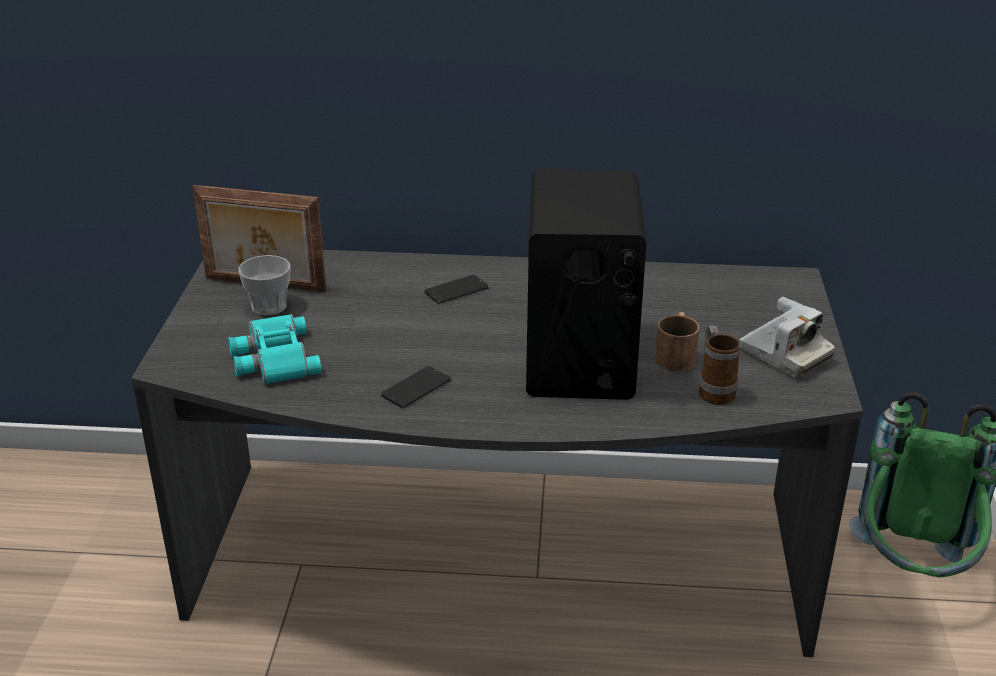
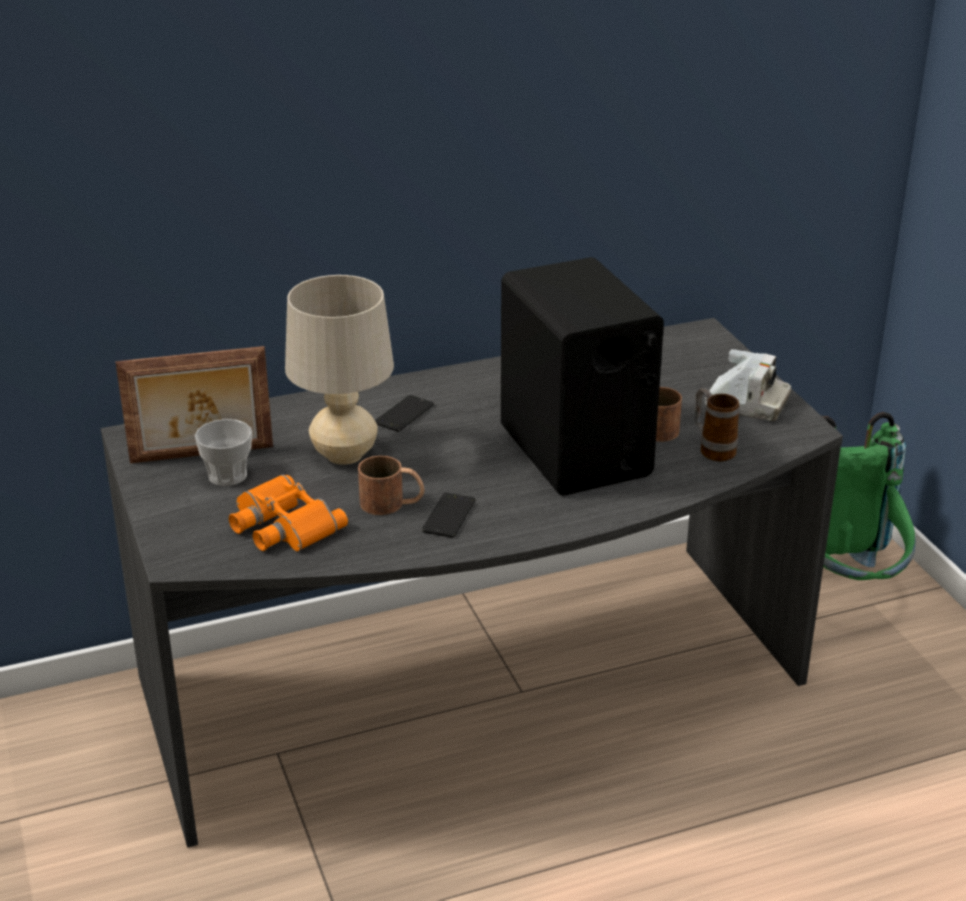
camera: 25 degrees left, 0 degrees up
(273, 358) = (281, 525): turquoise binoculars -> orange binoculars
(376, 312) = (344, 455): none -> beige table lamp
(378, 364) = (392, 503): none -> brown mug

